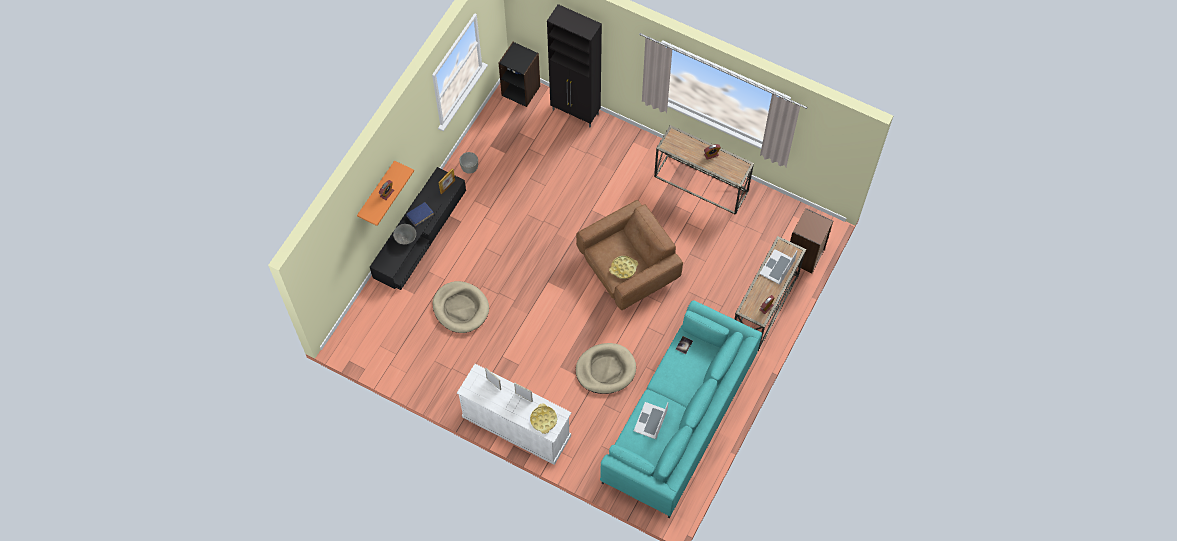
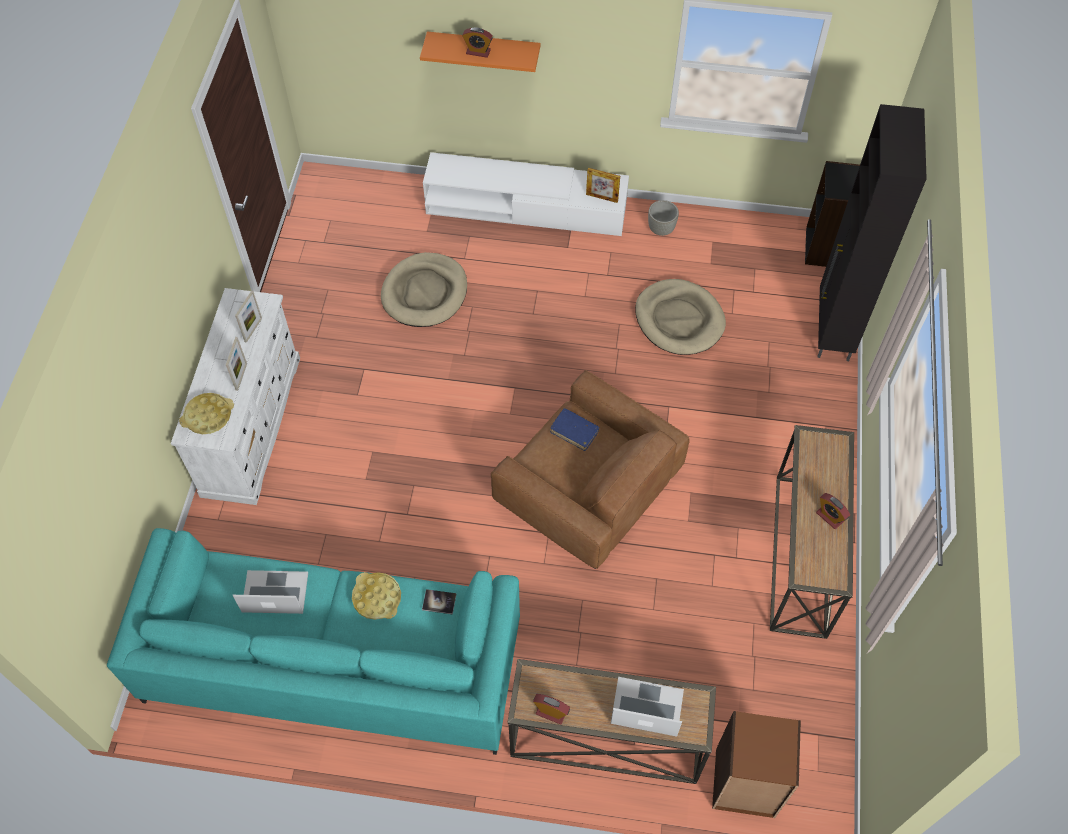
camera: 70 degrees right, 5 degrees down
(406, 239) = (492, 177): grey bowl -> none
(420, 215) = (538, 180): blue book -> blue book (574, 432)
(420, 234) = (525, 207): black tv stand -> white tv stand
(605, 369) = (389, 518): beige dog bed -> beige dog bed (679, 319)
(623, 268) = (555, 464): yellow tray -> yellow tray (377, 598)

